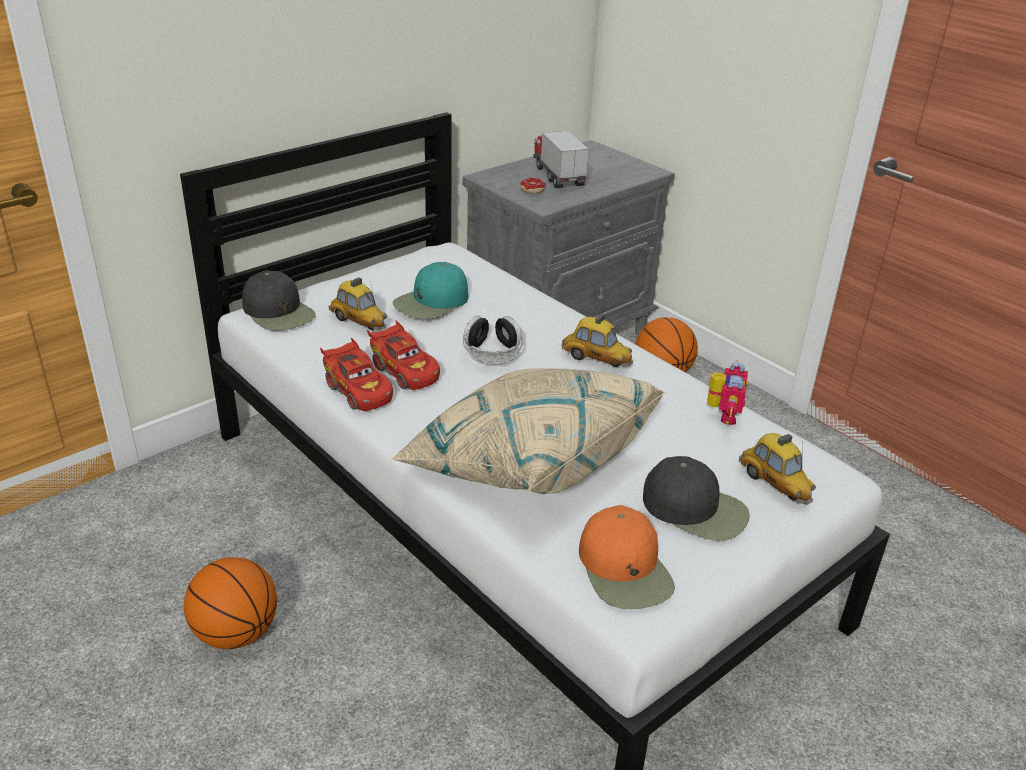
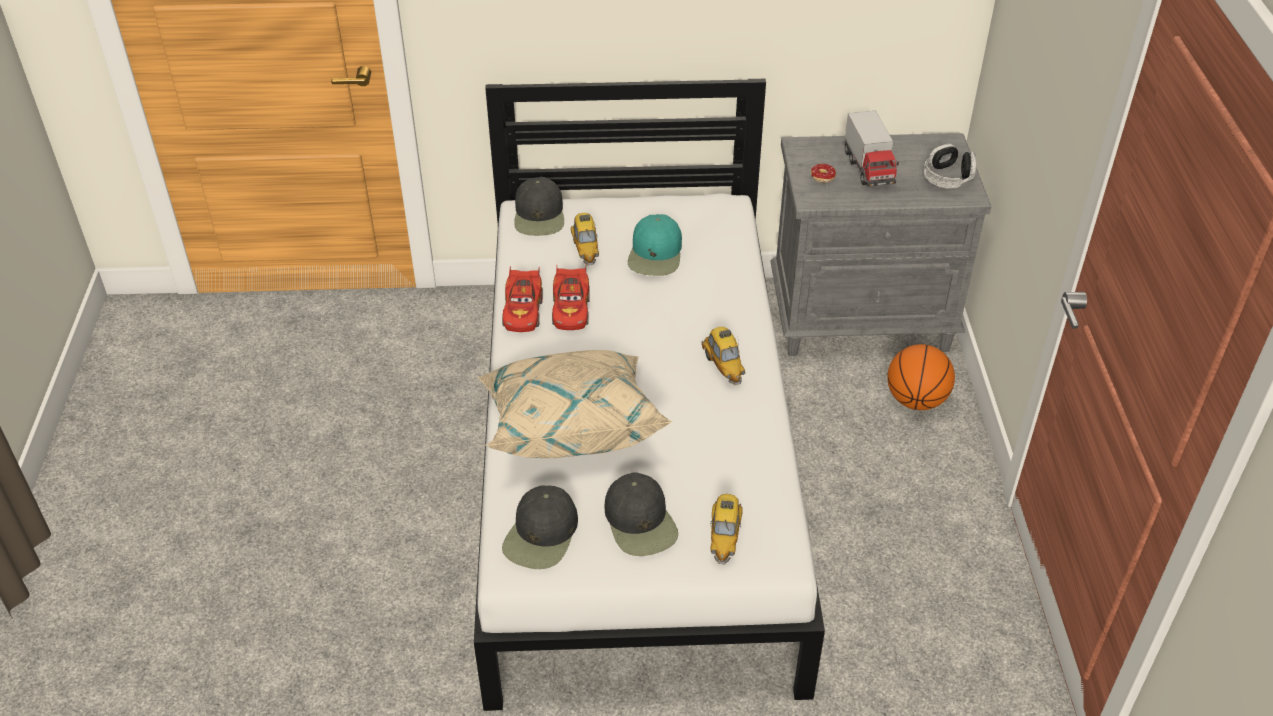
camera: 40 degrees right, 10 degrees up
(236, 633) = (388, 448): basketball -> none
(431, 302) = (656, 254): turquoise cap -> turquoise cap turned 75 degrees counterclockwise
(492, 352) = (649, 322): headphones -> headphones (948, 177)
(558, 176) = (868, 168): toy truck -> toy truck turned 150 degrees clockwise
(625, 569) = (541, 535): orange cap -> black cap
(722, 415) = (760, 463): toy robot -> none

